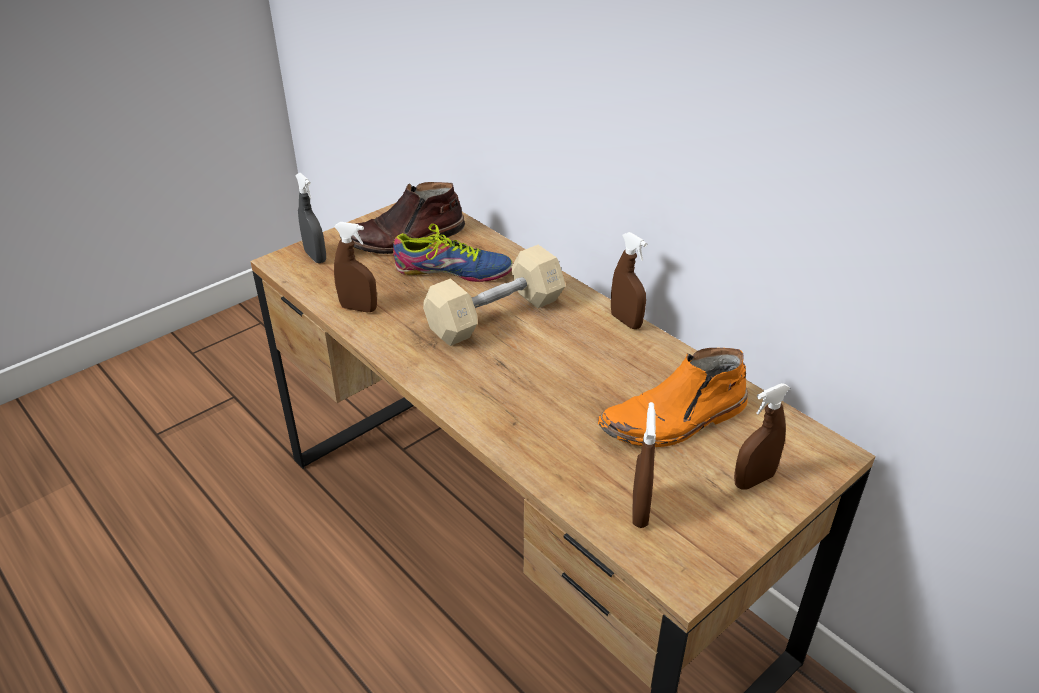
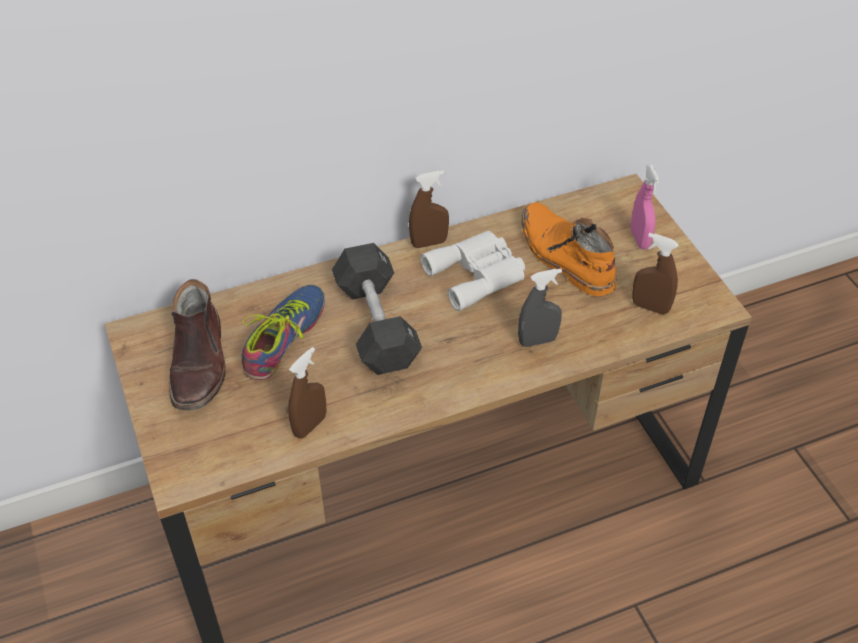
camera: 70 degrees left, 10 degrees up
(315, 257) = (187, 447): grey spray bottle -> grey spray bottle (537, 341)
(495, 315) = (376, 324): beige dumbbell -> black dumbbell
(603, 362) = (478, 274): none -> white binoculars
(674, 420) = (564, 257): orange boot -> orange boot turned 150 degrees clockwise
(753, 480) = (639, 239): brown spray bottle -> pink spray bottle

